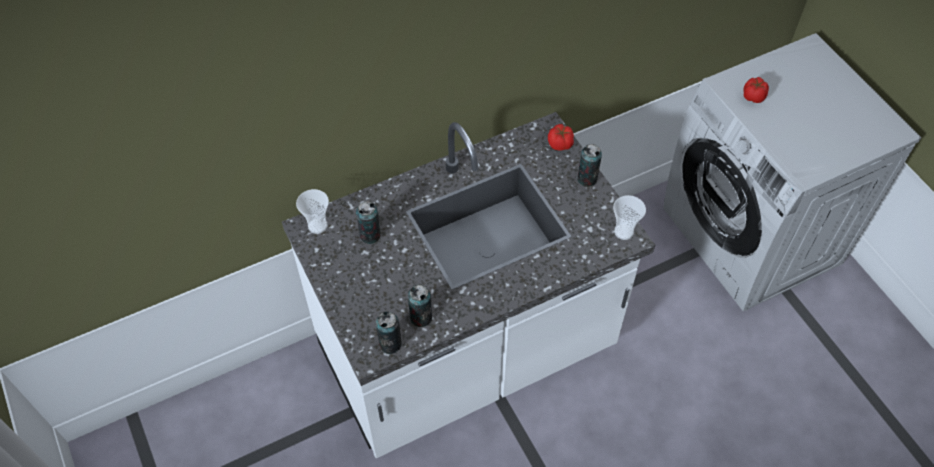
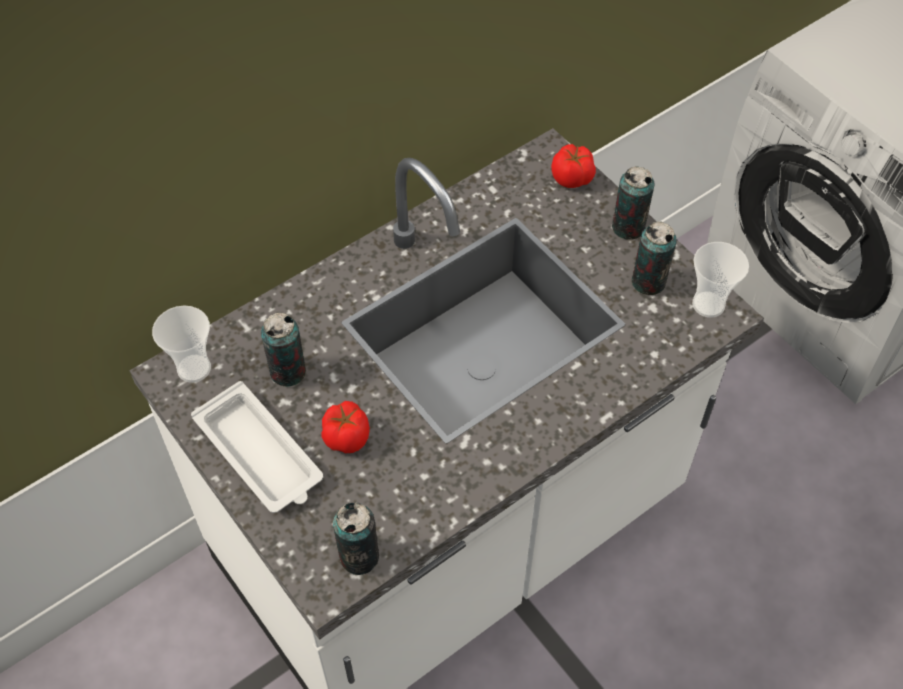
camera: 10 degrees left, 0 degrees up
(346, 279) = (260, 454): none -> white tray
(421, 317) = (403, 501): can -> can (648, 282)
(753, 96) = (851, 66): tomato -> tomato (347, 436)

